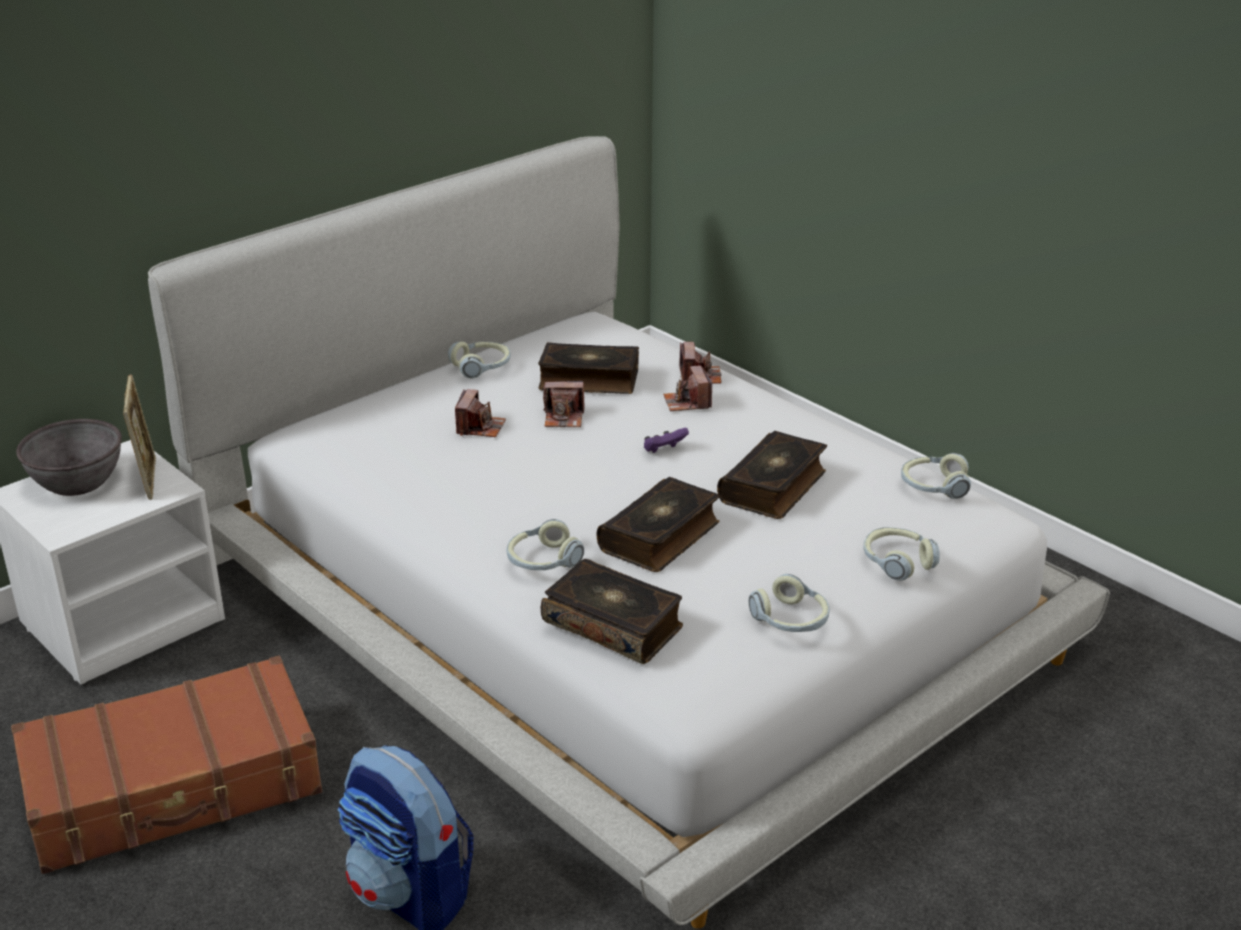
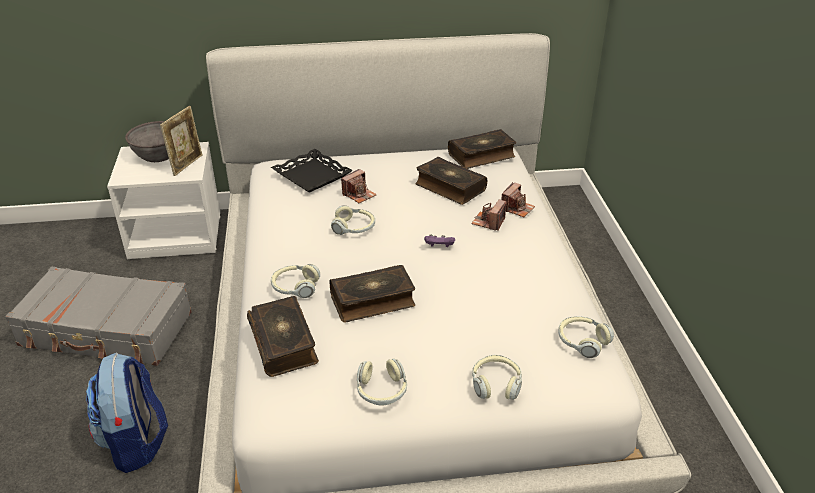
camera: 35 degrees right, 5 degrees up
(174, 788) = (106, 330): brown suitcase -> grey suitcase
(380, 426) = (312, 175): none -> black tray
(481, 367) = (403, 160): headphones -> headphones (354, 228)
(564, 418) = (409, 205): camera -> none
(774, 487) = (476, 298): book -> book (482, 156)

